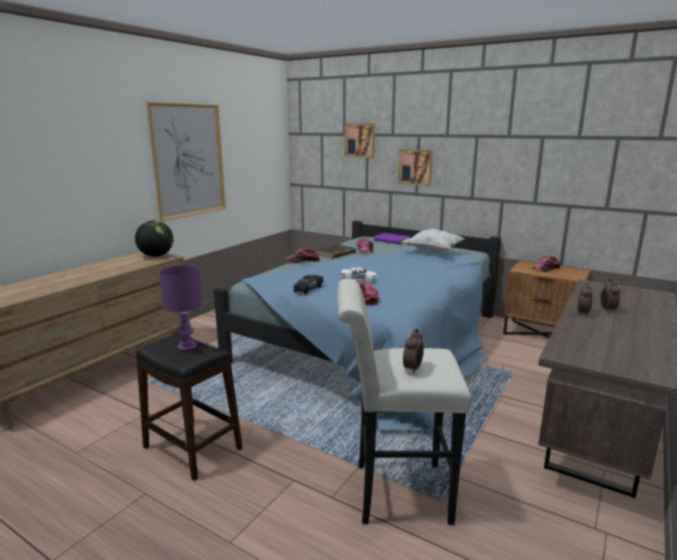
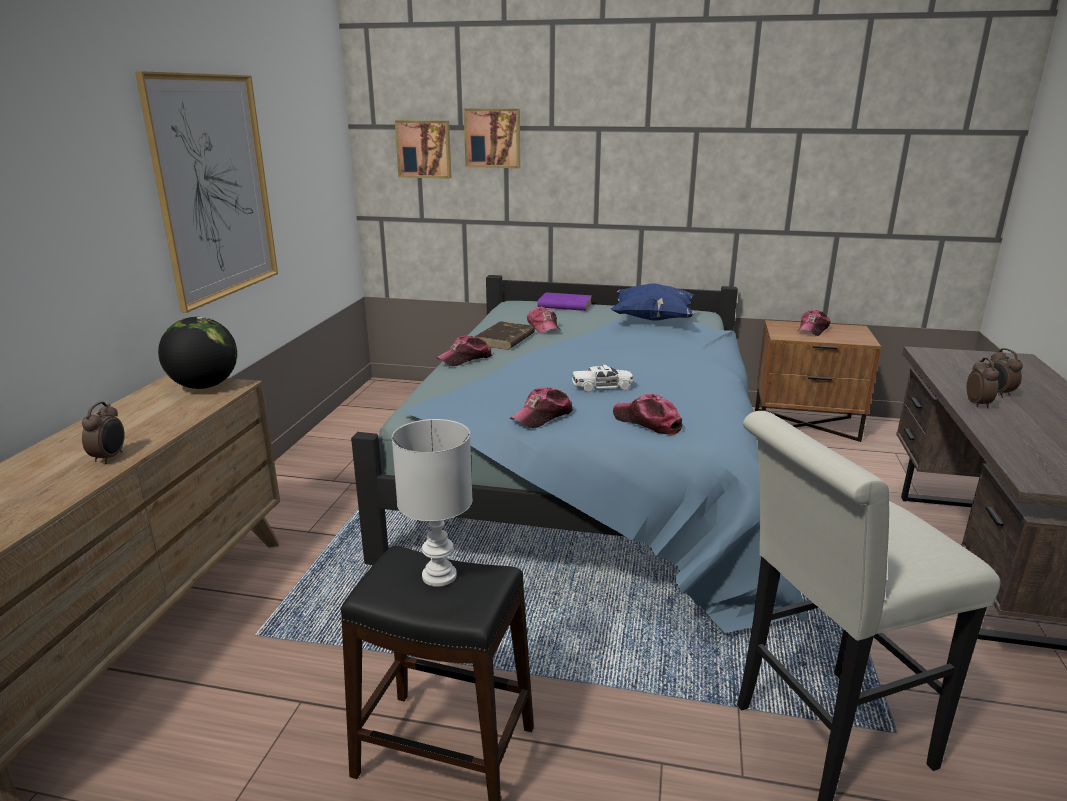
camera: 20 degrees left, 5 degrees up
(188, 346) = (440, 575): purple table lamp -> white table lamp
(308, 289) = (542, 416): black toy car -> cap
(413, 369) = (896, 550): alarm clock -> alarm clock (110, 457)
(415, 167) = (595, 182): picture -> picture (424, 149)
(432, 251) = (652, 319): white pillow -> blue pillow

